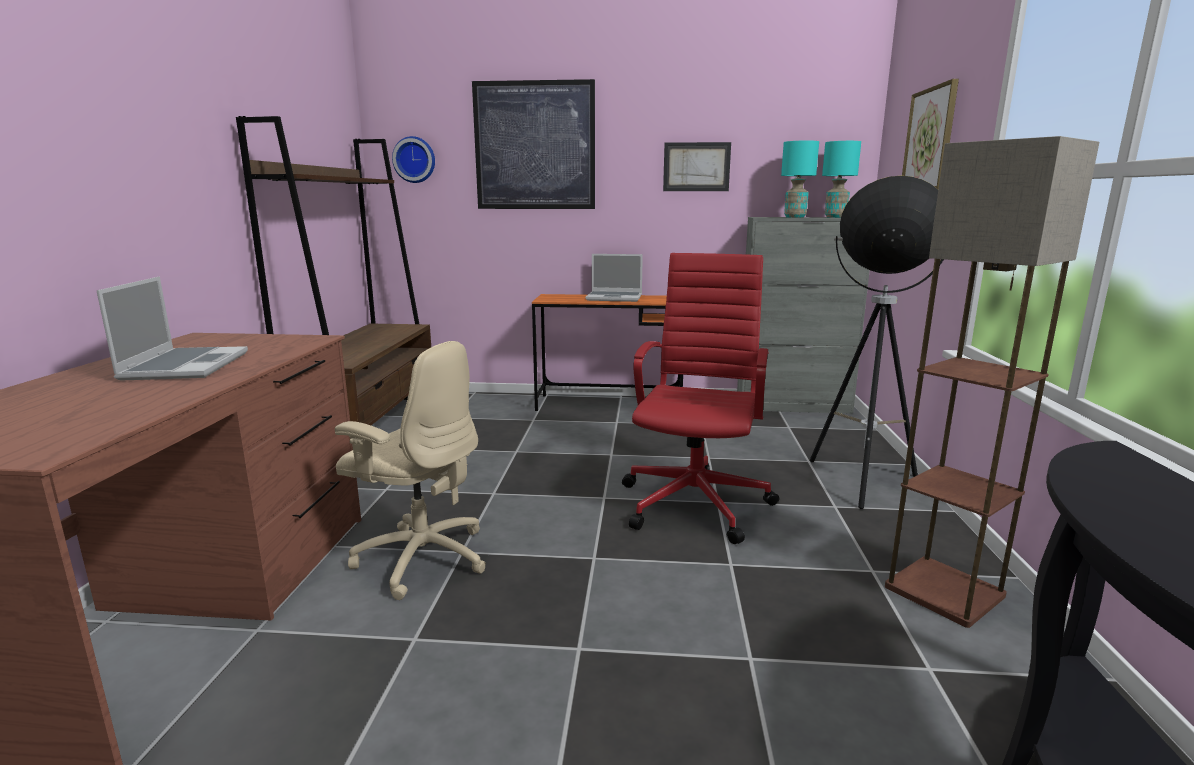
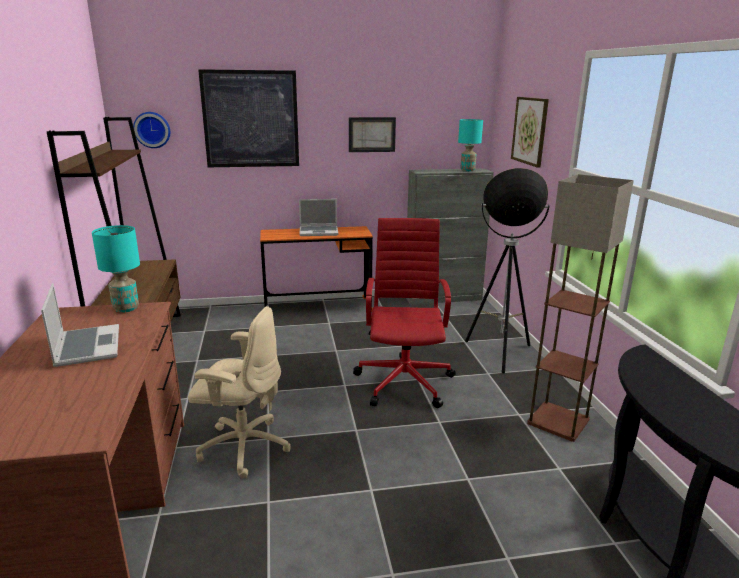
camera: 15 degrees left, 5 degrees up
(795, 217) = (441, 171): turquoise table lamp -> turquoise table lamp (126, 308)

